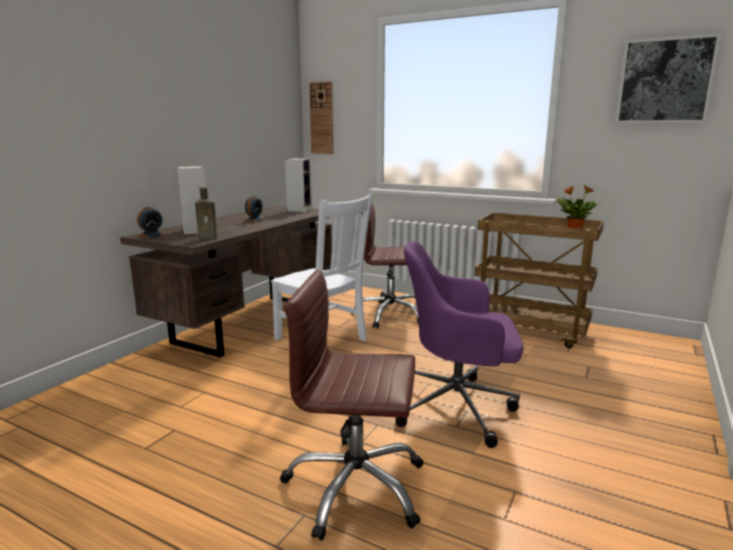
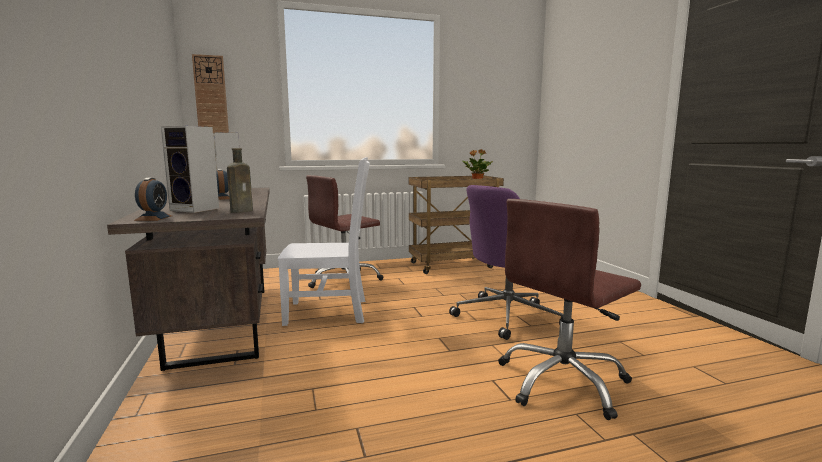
camera: 45 degrees left, 5 degrees down
(665, 81) = (500, 81): picture -> none

